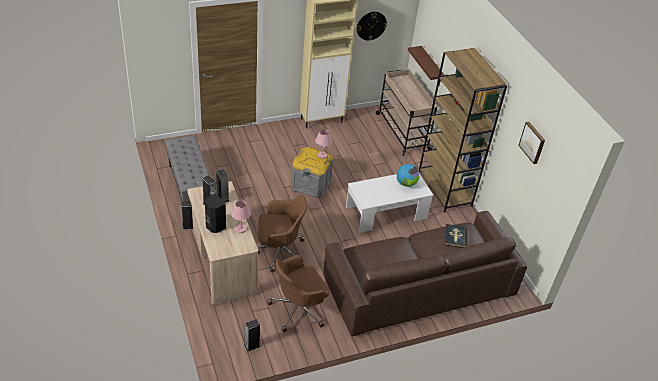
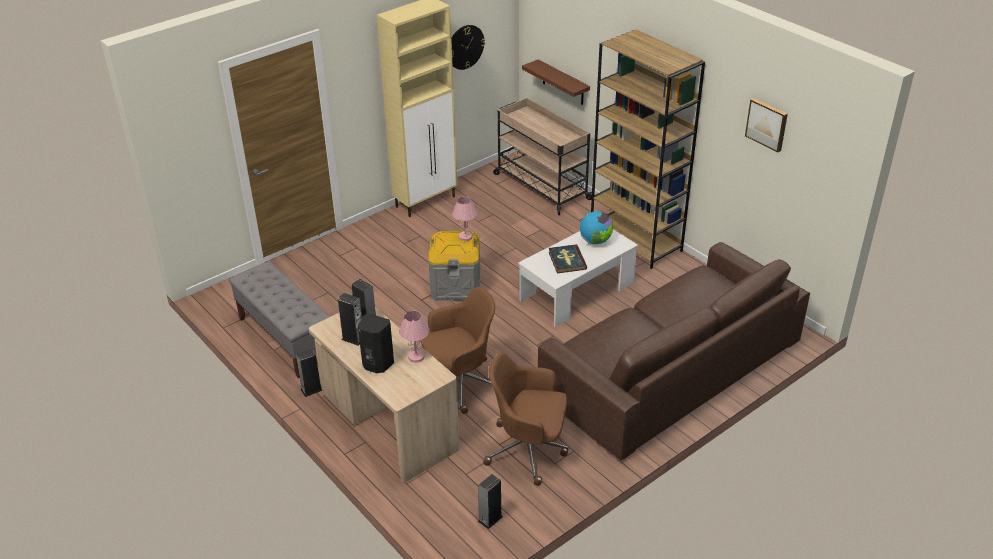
camera: 15 degrees left, 5 degrees down
(298, 309) = (528, 450): brown office chair -> brown office chair turned 60 degrees clockwise
(455, 237) = (697, 287): book -> book (567, 260)

